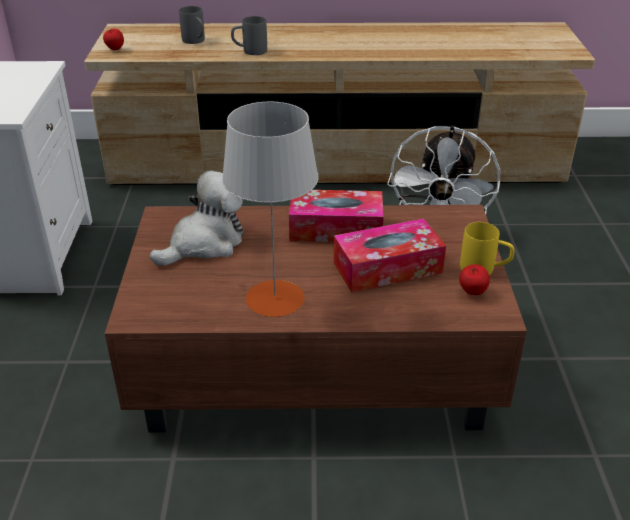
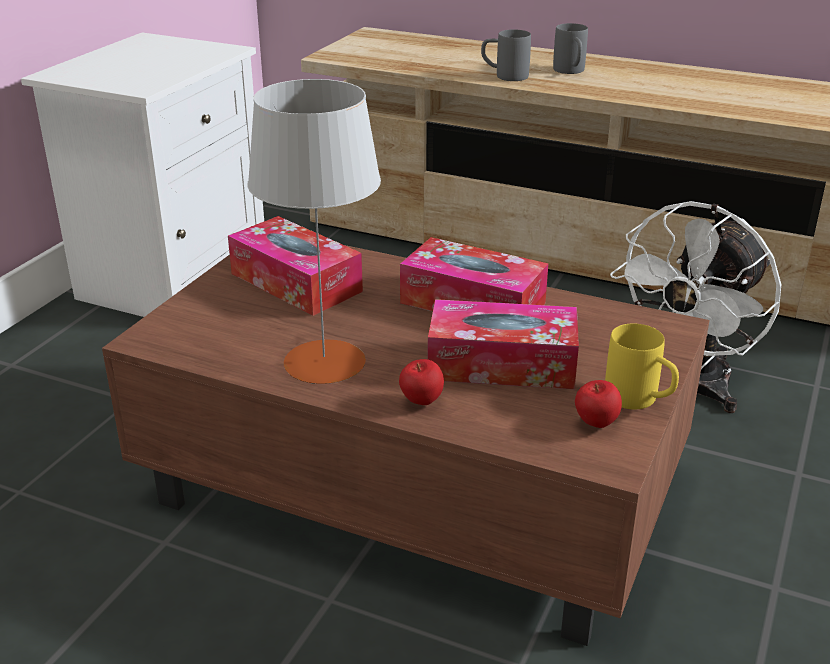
camera: 25 degrees right, 5 degrees down
(115, 50) = (345, 53): apple -> apple (421, 402)
(196, 41) = (448, 57): grey mug -> grey mug (571, 72)
(205, 244) = (296, 282): plush toy -> tissue box

